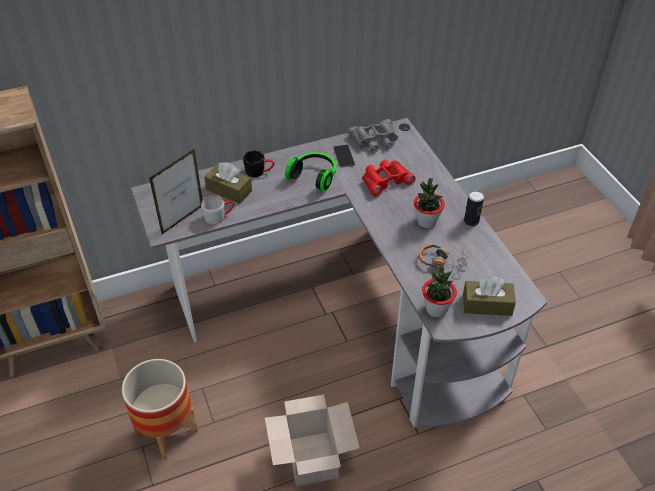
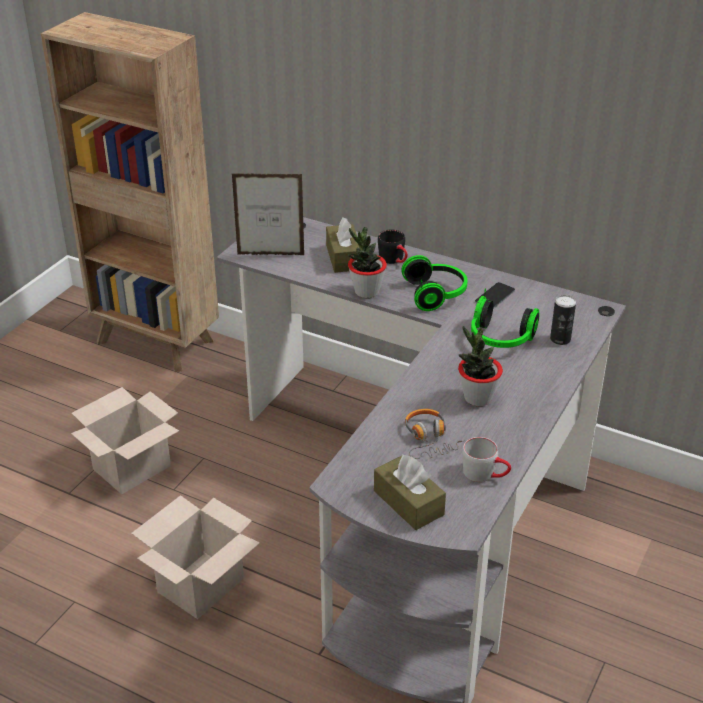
camera: 50 degrees right, 10 degrees down
(167, 432) = (132, 466): planter -> cardboard box
(219, 216) = (302, 270): grey mug -> grey mug (485, 474)
(375, 140) = (552, 303): grey binoculars -> none
(385, 180) = (500, 339): red binoculars -> headphones
(436, 309) = (353, 467): potted plant -> potted plant (366, 292)
(471, 221) = (526, 429): can -> can (560, 339)

